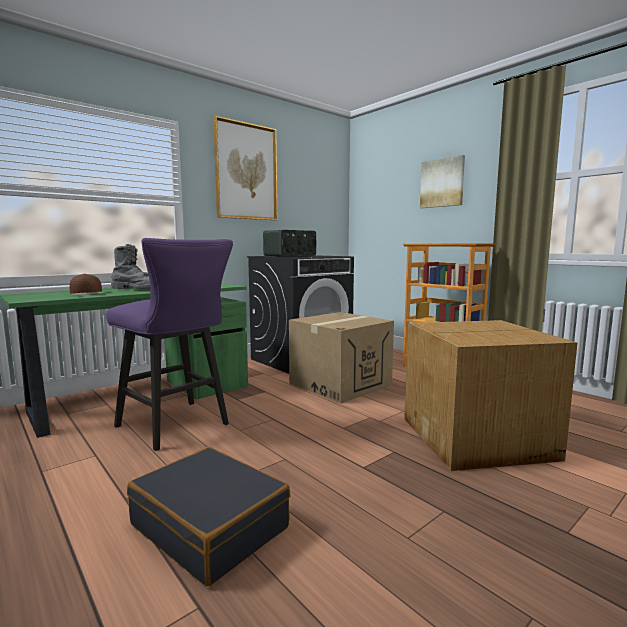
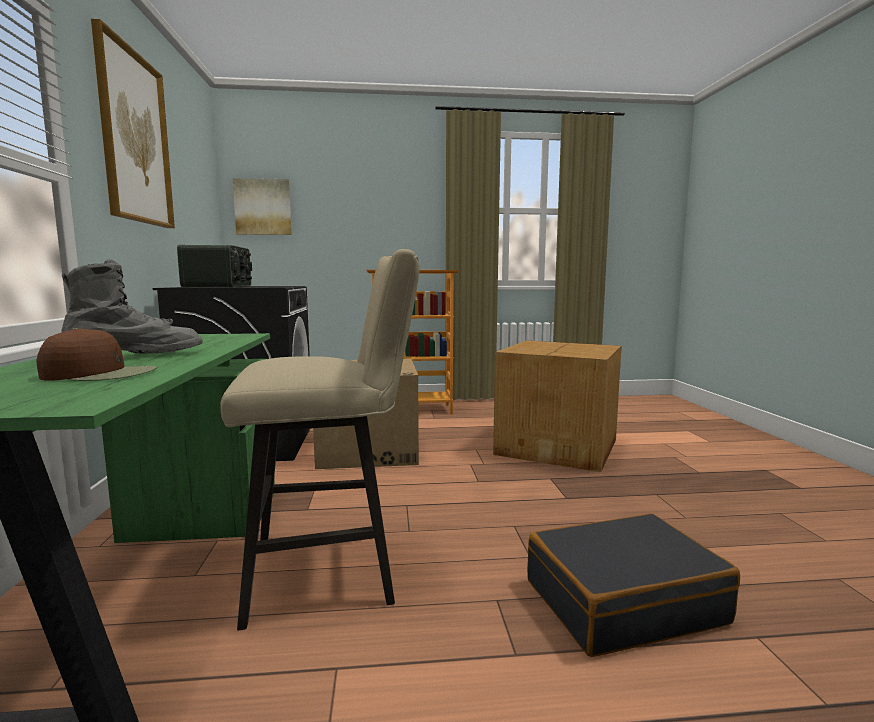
camera: 55 degrees left, 0 degrees up
(177, 427) = (334, 570): purple stool -> beige stool
(442, 183) = (374, 201): picture -> picture (263, 207)

